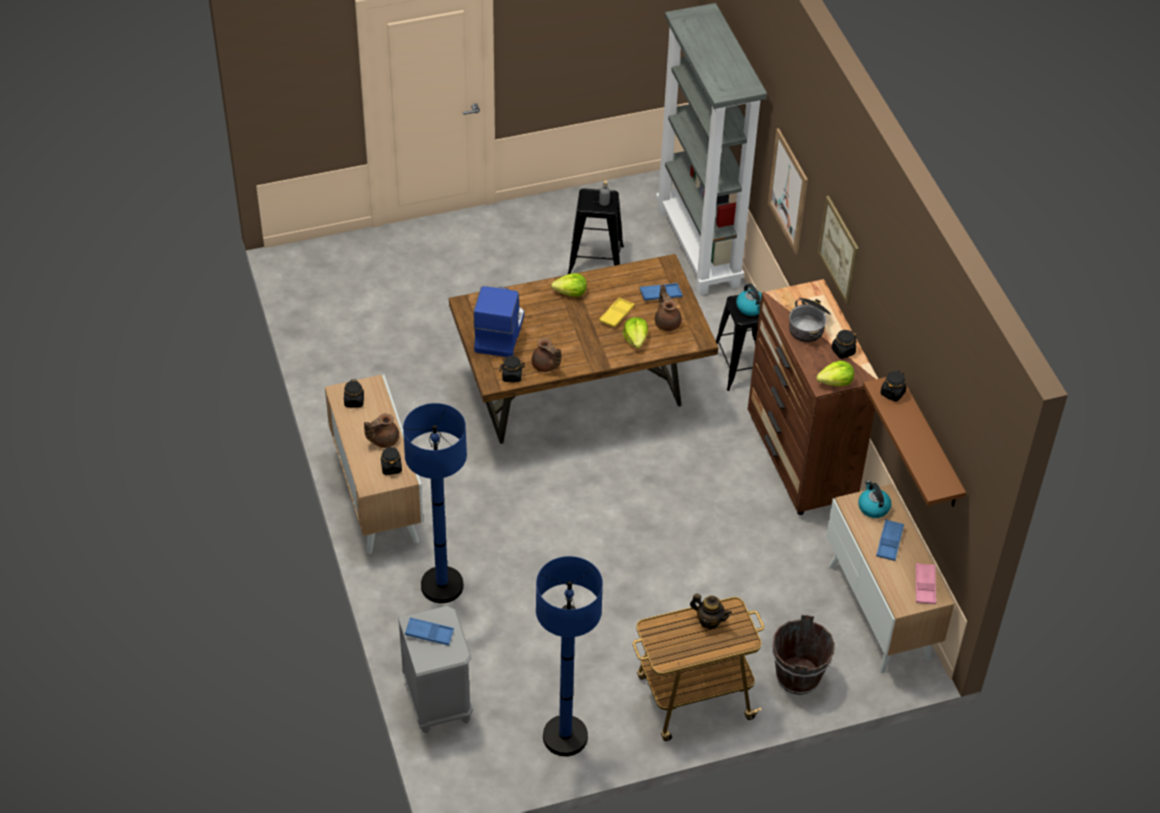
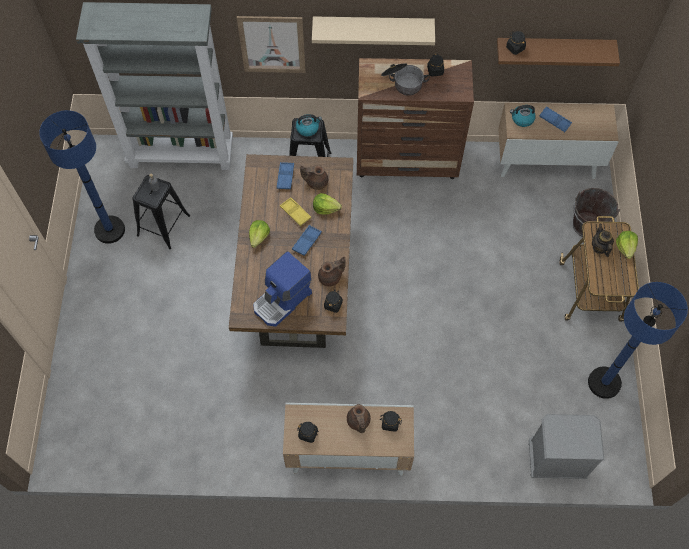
camera: 70 degrees left, 15 degrees up
(429, 633) = (567, 439): blue tray -> blue tray (306, 241)
(442, 586) = (449, 428): blue floor lamp -> blue floor lamp (110, 230)
(498, 332) = (282, 301): coffee machine -> coffee machine turned 75 degrees counterclockwise
(709, 621) = (599, 247): teapot -> teapot turned 60 degrees counterclockwise
(836, 382) = (463, 85): lettuce -> lettuce (625, 247)
(839, 250) = (373, 27): picture -> beige shelf
(925, 586) = (596, 114): pink tray -> none

